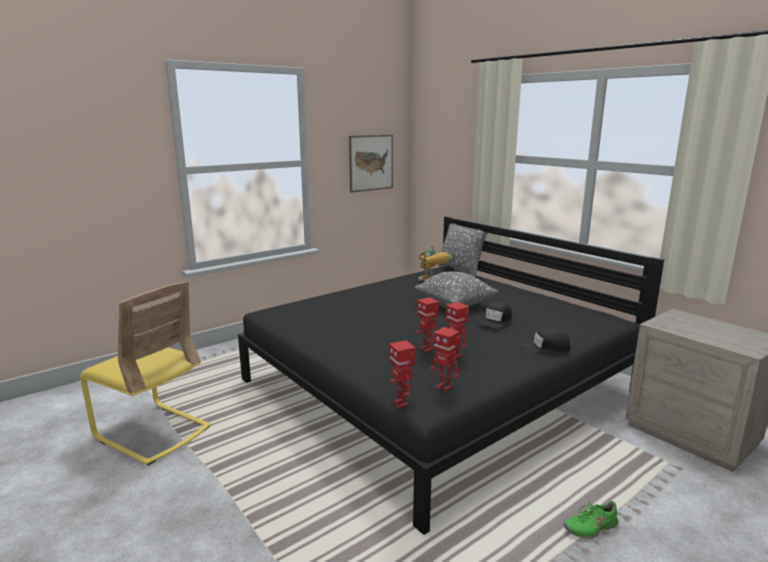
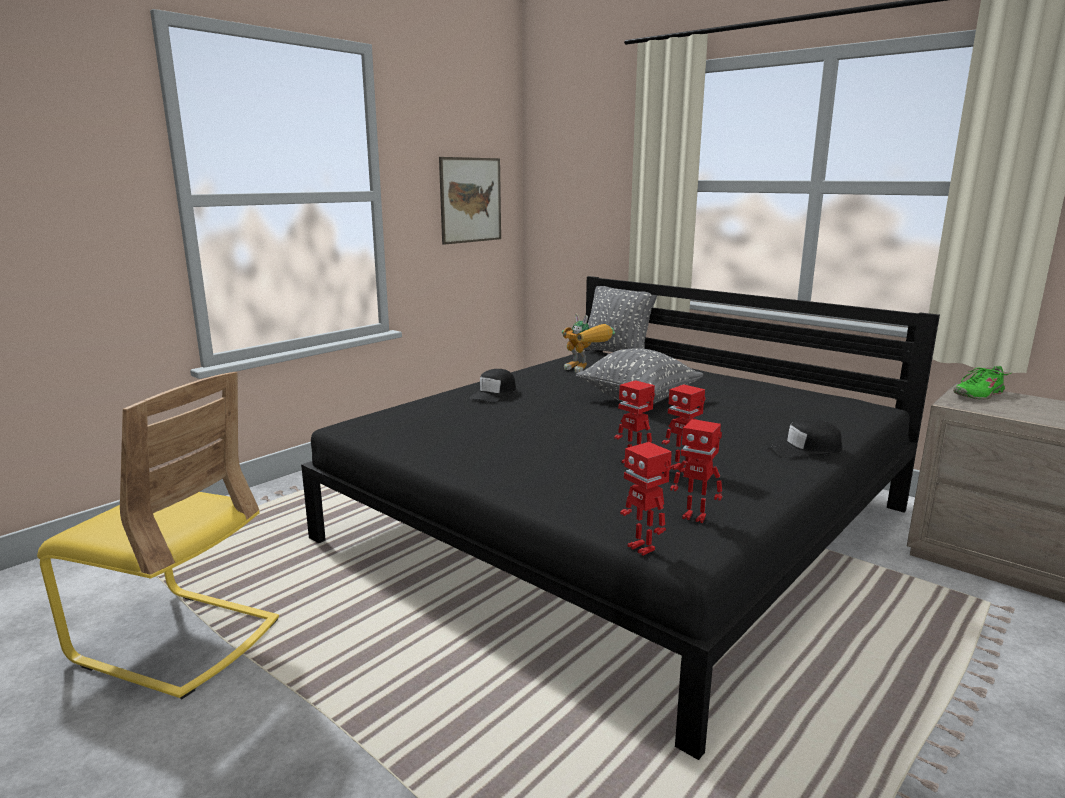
camera: 10 degrees left, 0 degrees up
(496, 321) = (712, 417): black cap -> black cap (494, 394)
(590, 527) = (936, 712): green shoe -> green shoe (978, 395)

